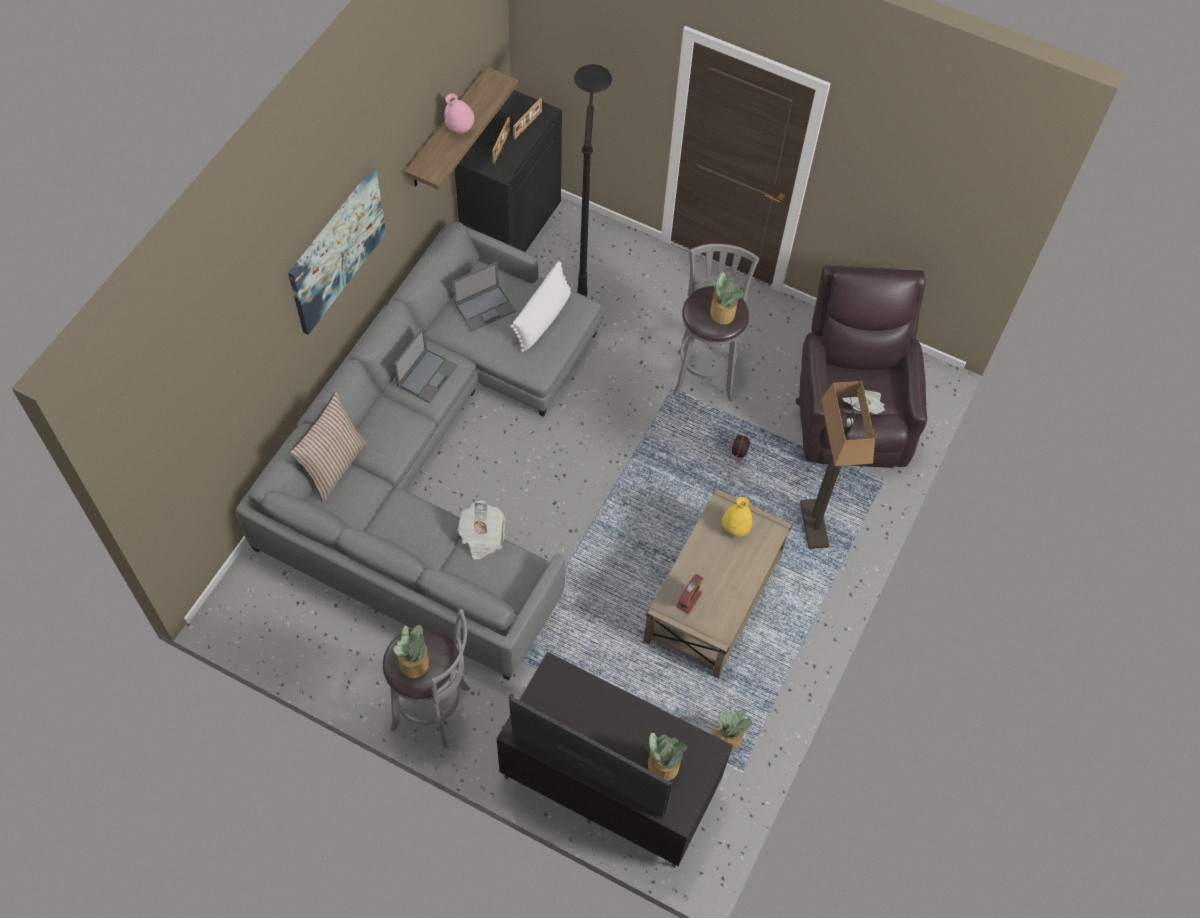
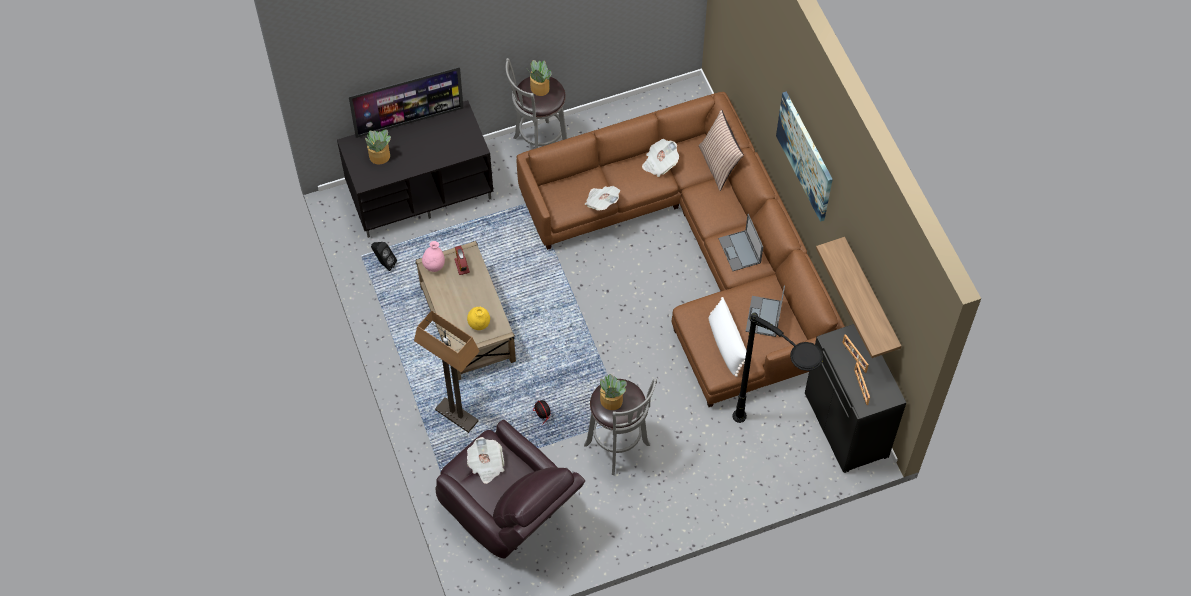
camera: 135 degrees right, 0 degrees up
(381, 520) = (659, 163): none -> newspaper
(435, 459) = (697, 252): grey sofa -> brown sofa
(460, 128) = (855, 290): pink vase -> pink vase (434, 266)
(727, 739) = (384, 263): potted plant -> black speaker

